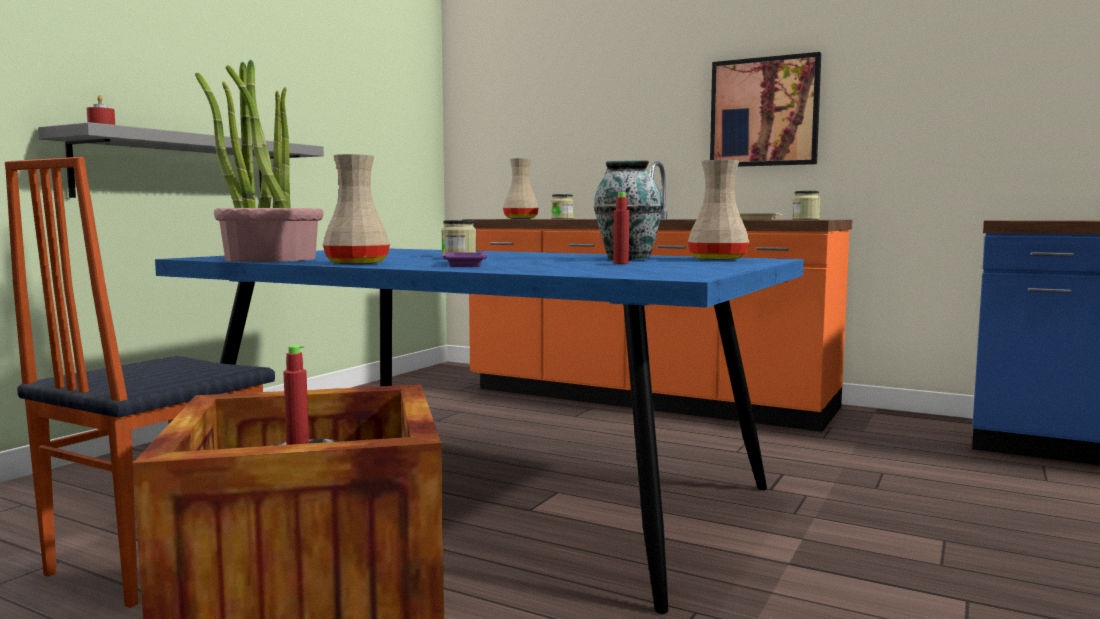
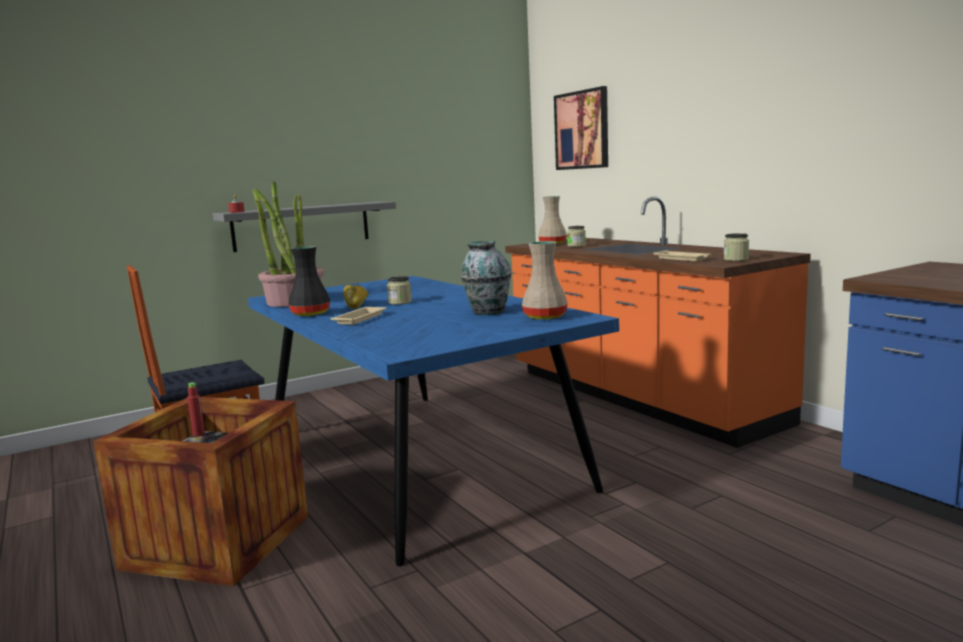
camera: 30 degrees right, 5 degrees up
(358, 263) = (311, 313): beige vase -> black vase
(398, 259) = (356, 305): none -> bread
(465, 264) = (360, 318): purple tray -> beige tray
(620, 263) = (452, 322): red bottle -> none
(764, 112) = (745, 150): picture -> picture (582, 130)

